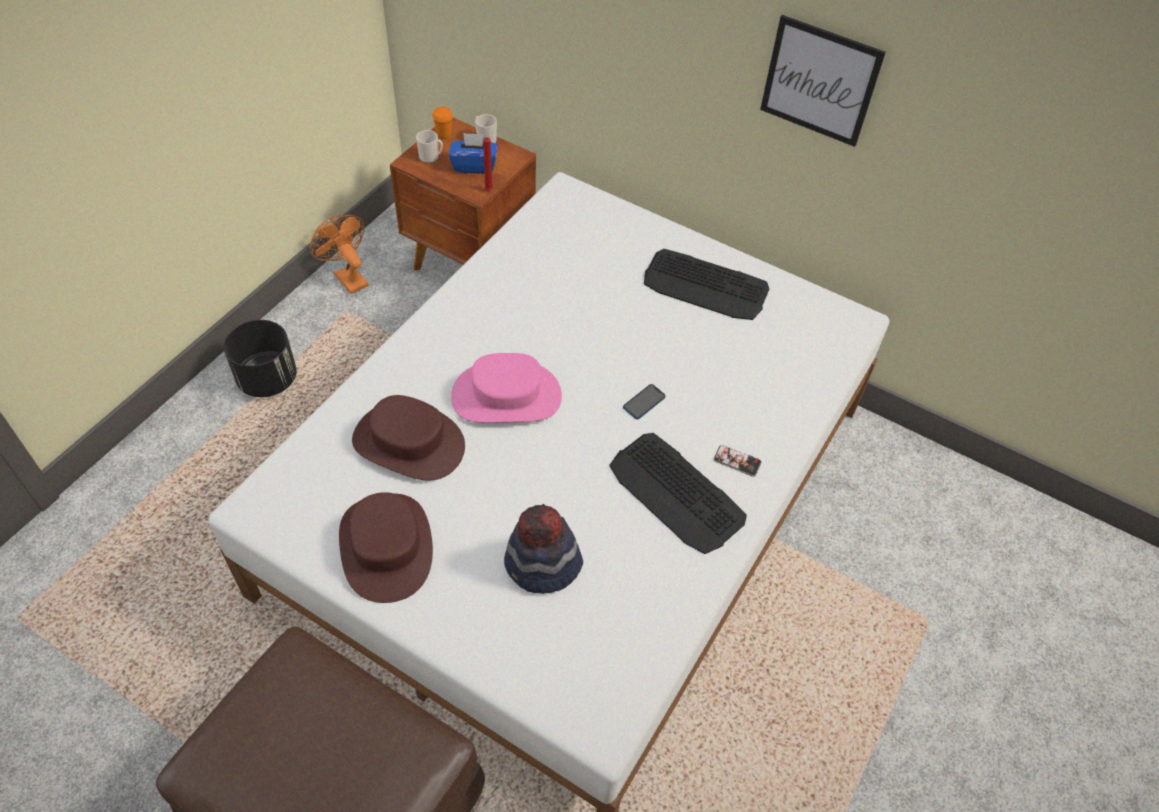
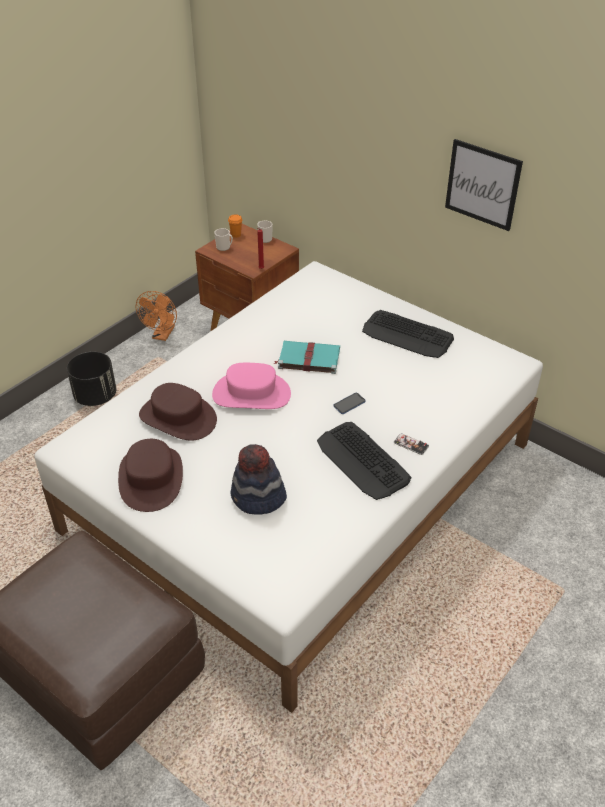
camera: 10 degrees right, 10 degrees down
(347, 277) = (162, 335): orange fan -> orange fan turned 135 degrees counterclockwise
(474, 166) = (253, 254): blue tissue box -> none
(576, 333) = (308, 359): none -> turquoise book

